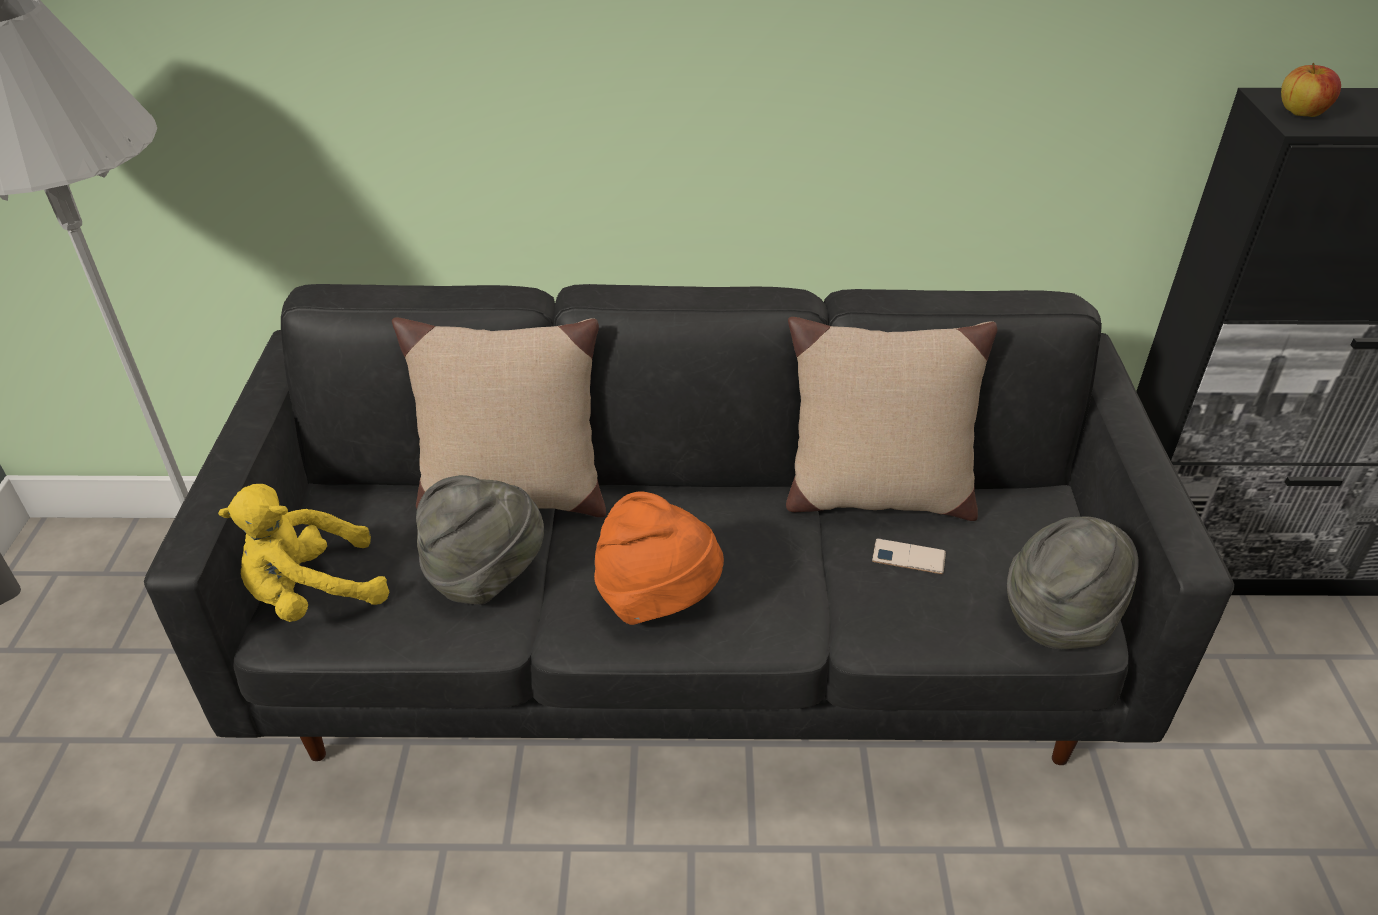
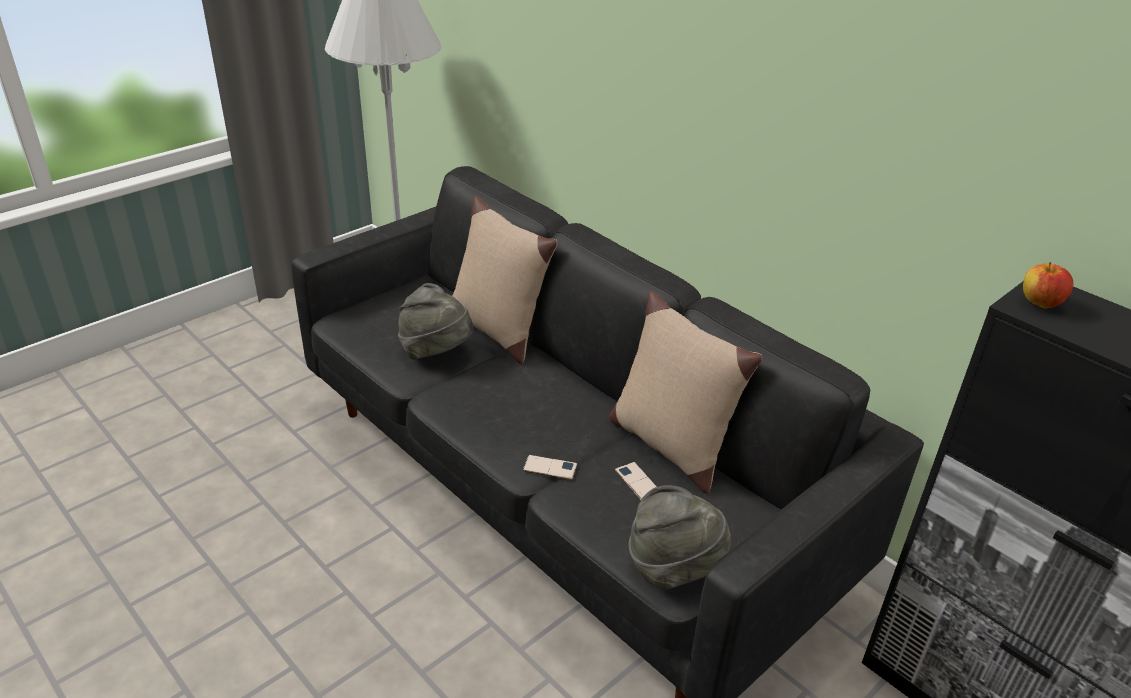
camera: 45 degrees right, 5 degrees down
(312, 594) = (366, 315): yellow plush toy -> none
(657, 598) = (489, 411): orange hat -> none
(814, 610) = (550, 467): none -> phone

